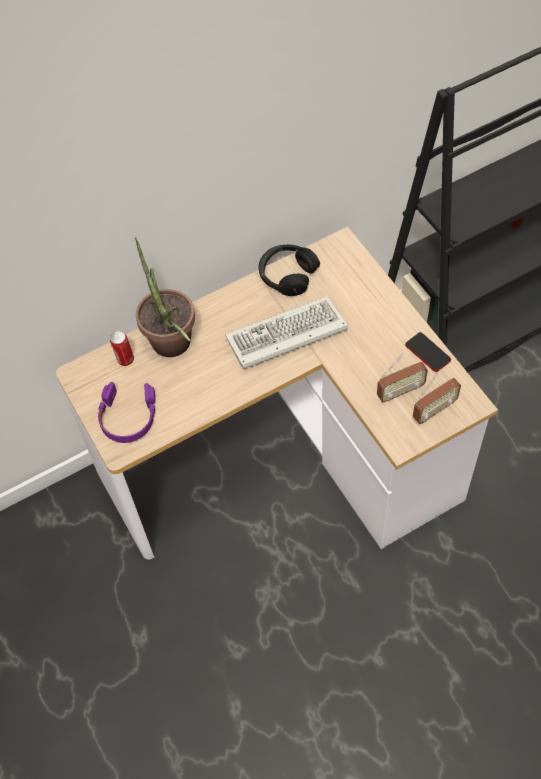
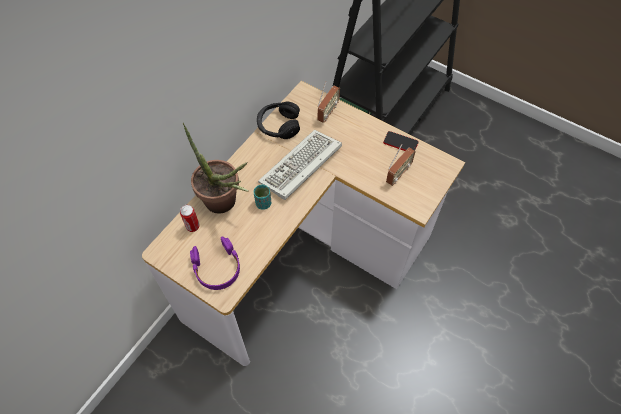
camera: 30 degrees left, 0 degrees up
(217, 364) = (263, 203): none -> turquoise cup
(434, 410) = (427, 178): radio -> radio (328, 112)

